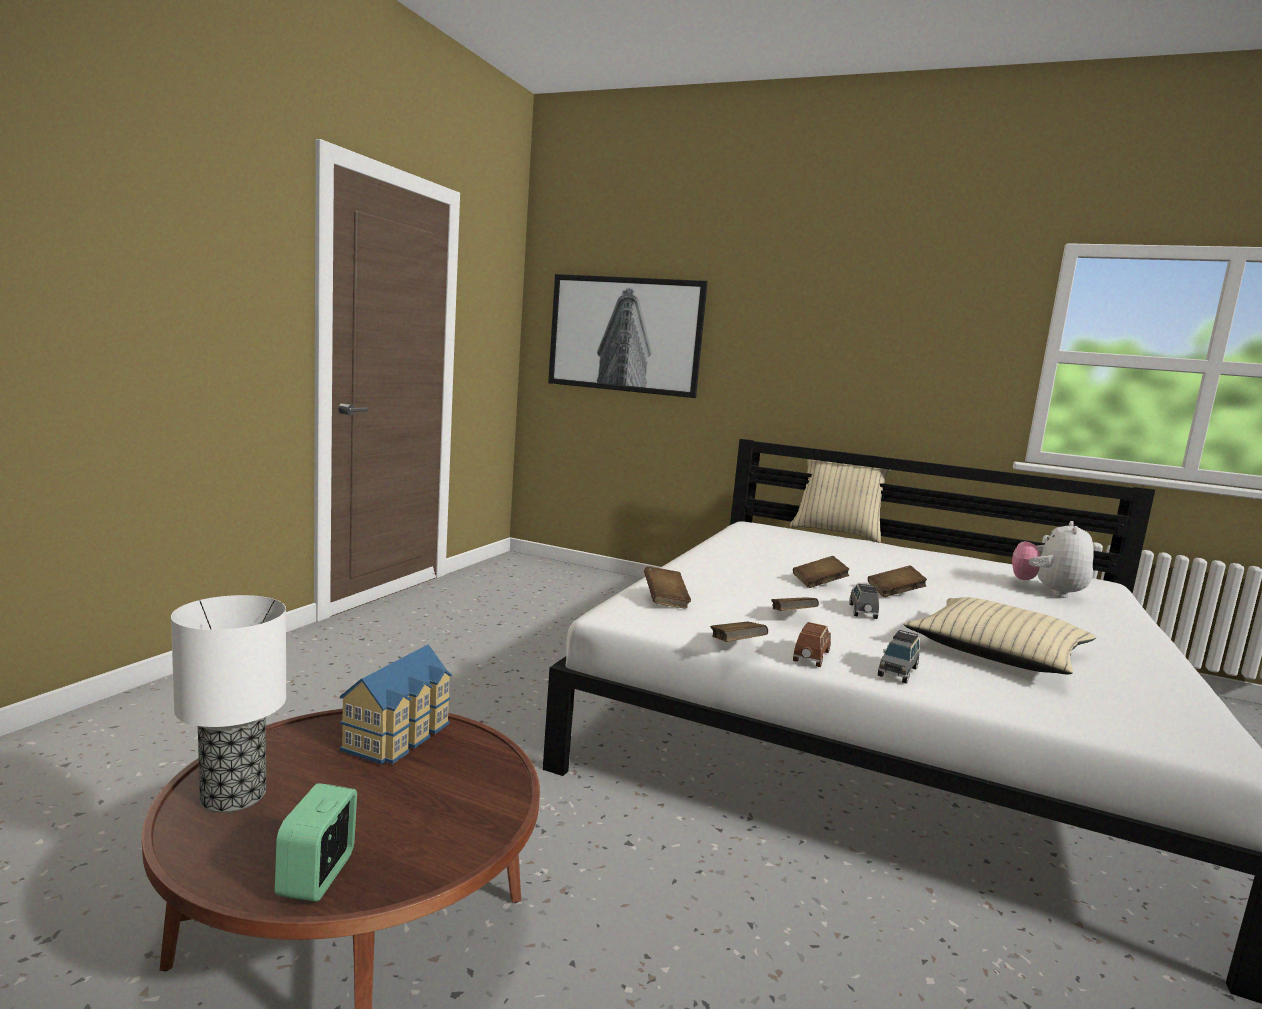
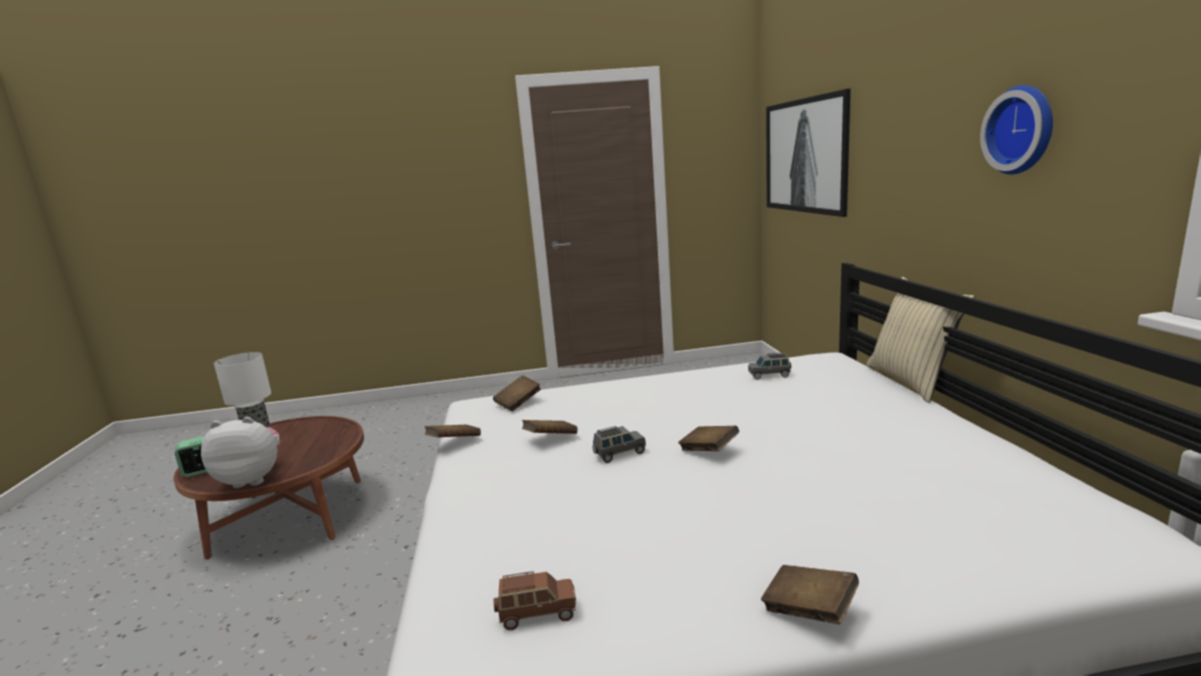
camera: 60 degrees right, 5 degrees up
(401, 735) = (328, 436): toy house -> none
(811, 657) = (465, 465): brown toy car -> brown toy car (537, 614)
(819, 583) = (671, 422): brown book -> brown book (809, 610)
(898, 671) = (468, 497): grey toy car -> grey toy car (769, 375)
(913, 344) = (1022, 130): none -> wall clock
(997, 652) = (598, 526): beige pillow -> none
(1047, 592) = (938, 517): plush toy -> plush toy (252, 479)

